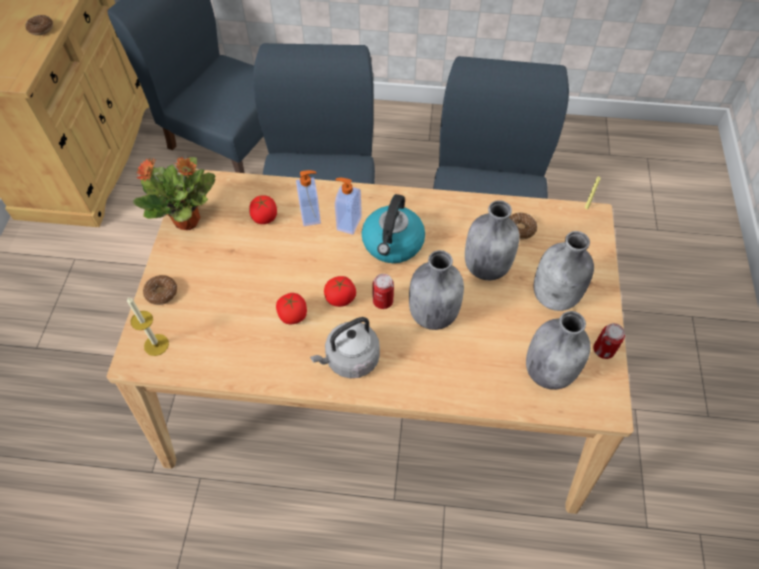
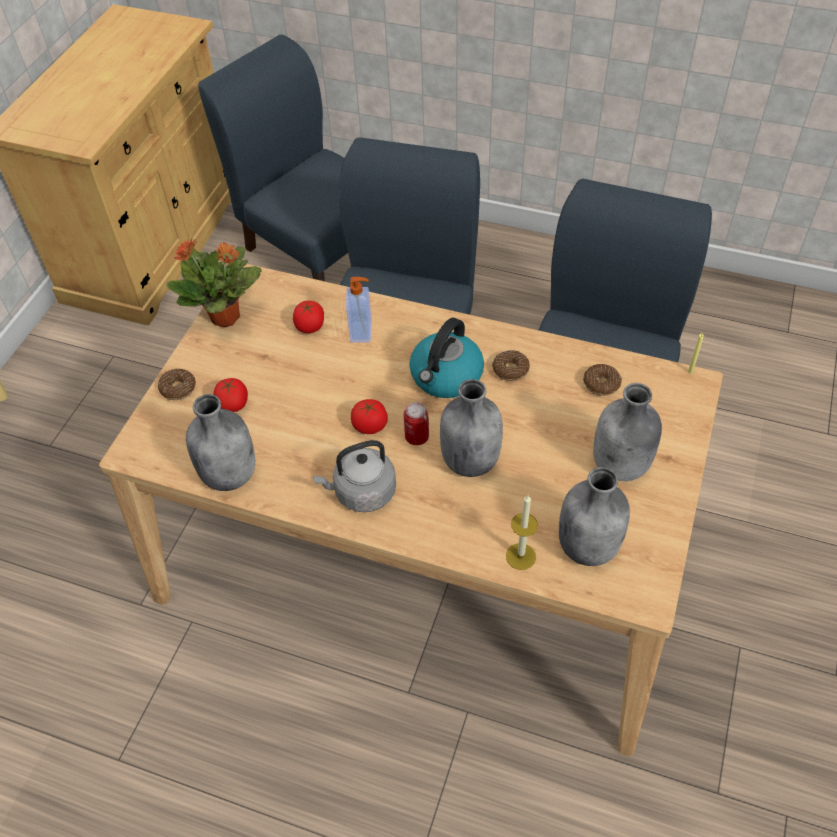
camera: 15 degrees right, 5 degrees down
(41, 29) = (123, 94): donut -> donut (510, 369)
(156, 345) = (158, 441): candle -> candle (520, 556)
(293, 315) = (312, 435): tomato -> tomato (233, 404)
(348, 223) = (401, 346): soap dispenser -> none
(486, 266) = (548, 418): grey bottle -> grey bottle (230, 473)
(603, 350) = (662, 535): can -> none

